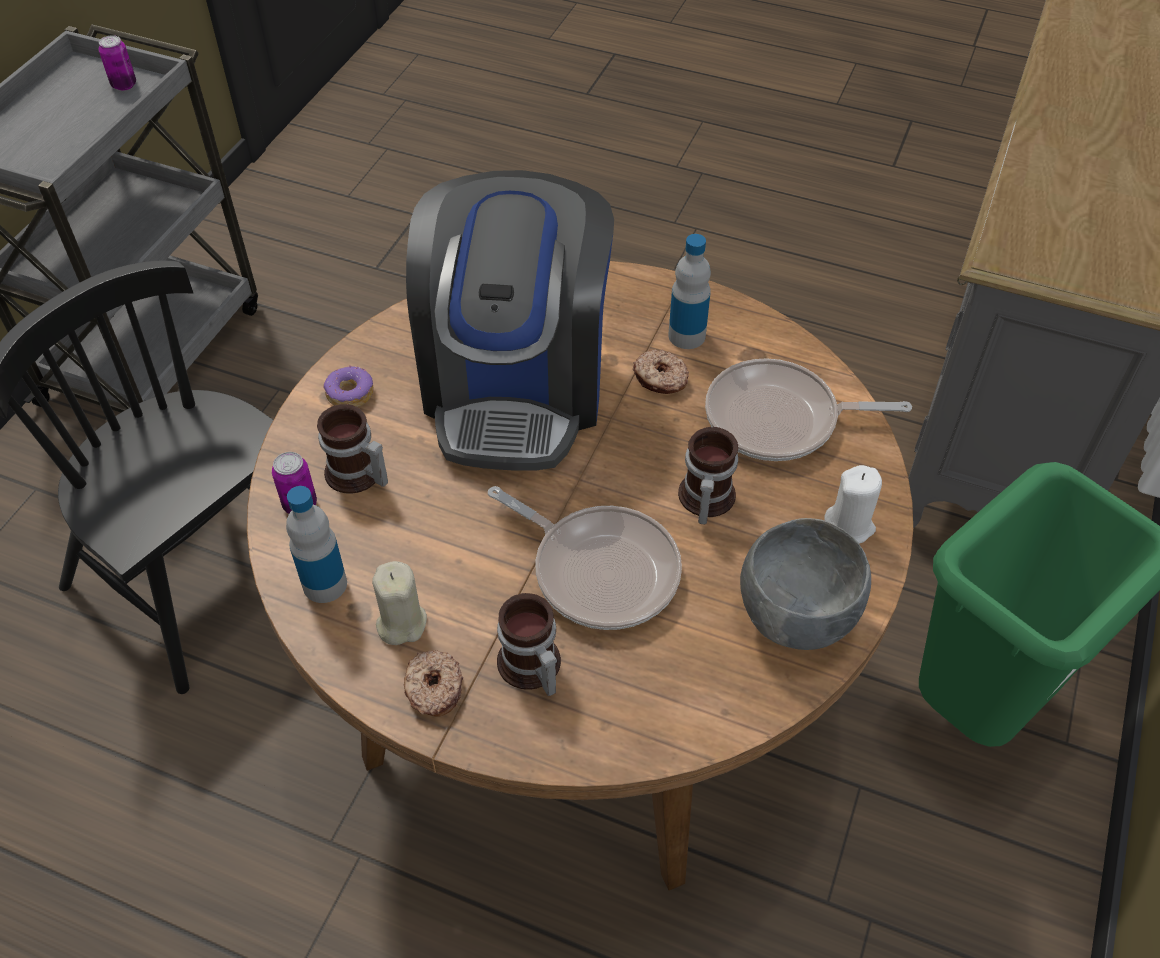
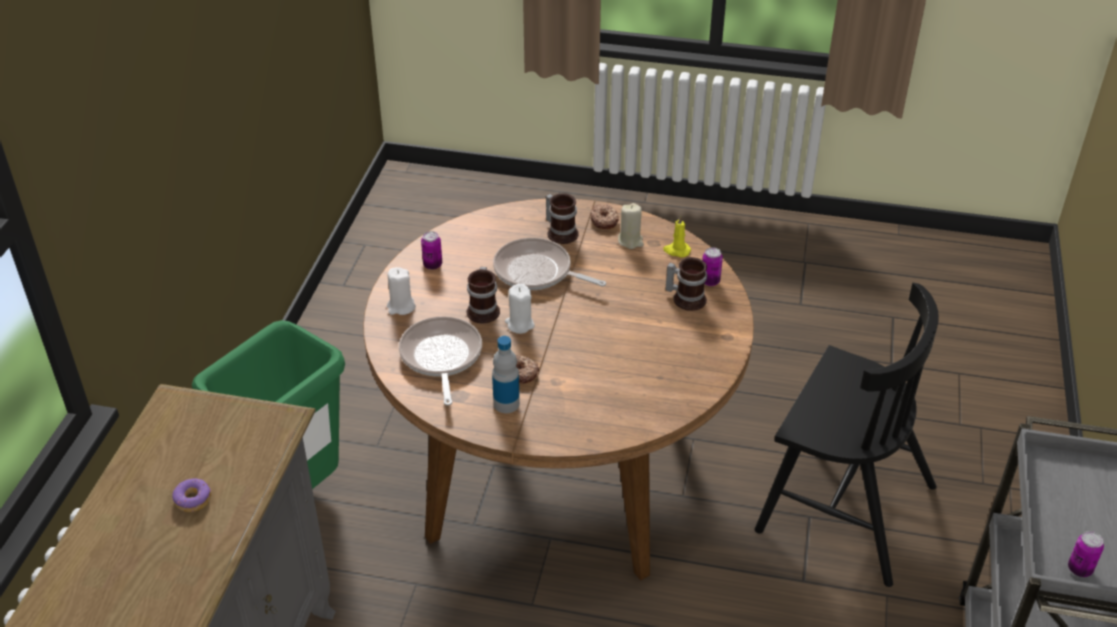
camera: 170 degrees right, 10 degrees down
(325, 584) = (676, 250): bottle -> yellow candle
(349, 394) = (715, 340): donut -> donut (193, 500)
(516, 385) = (612, 357): coffee machine -> none
(648, 462) = (519, 324): none -> white candle
(779, 419) = (441, 357): frying pan -> frying pan turned 90 degrees counterclockwise
(794, 617) = (432, 265): grey bowl -> can

